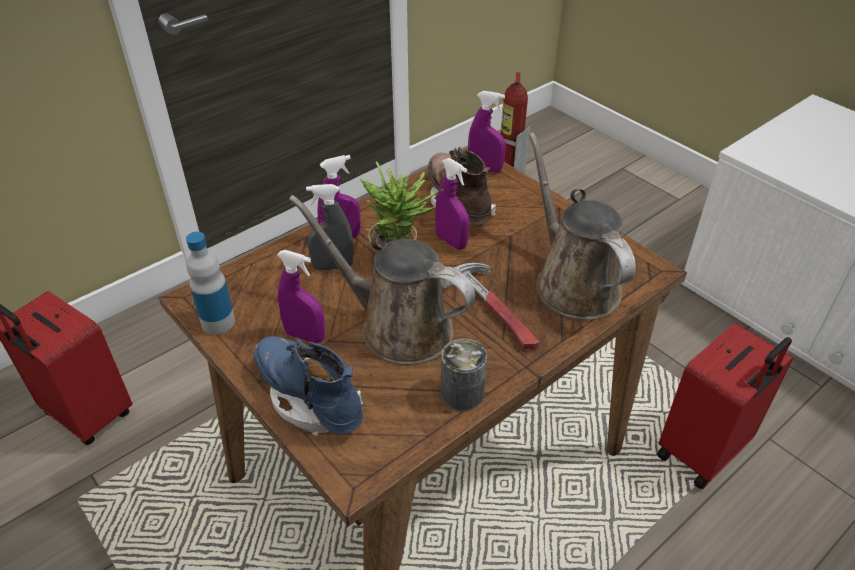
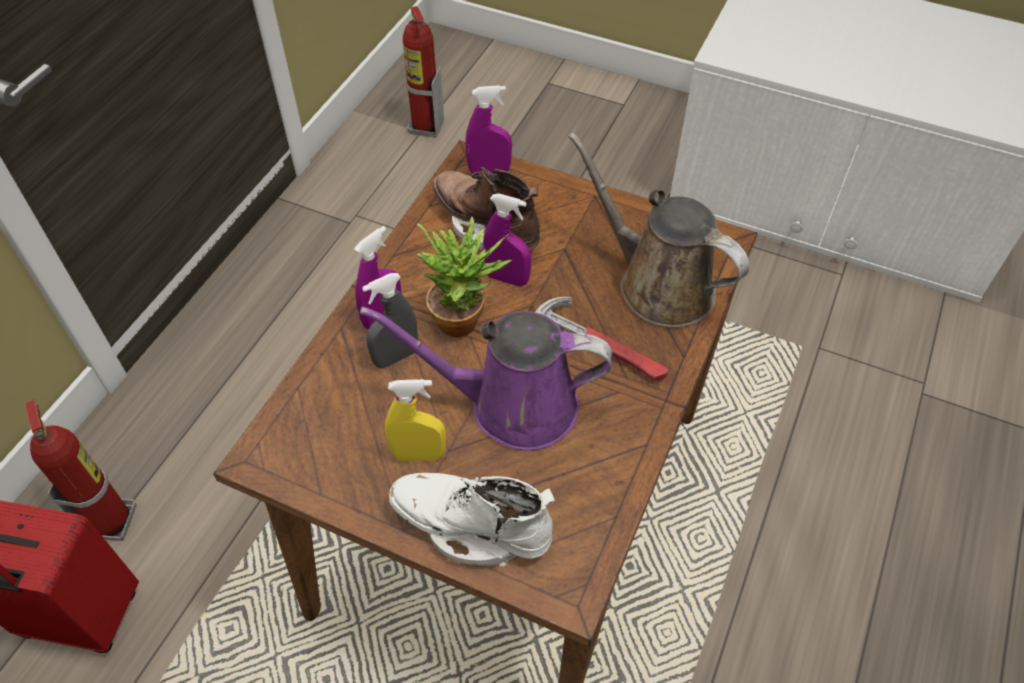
camera: 25 degrees left, 10 degrees up
(144, 360) = (111, 520): none -> fire extinguisher
(218, 322) = (308, 477): bottle -> none
(305, 336) = (419, 455): purple spray bottle -> yellow spray bottle
(310, 399) = (472, 527): blue boot -> white boot
(397, 327) = (512, 405): brown watering can -> purple watering can
(462, 393) = (622, 456): can -> none
(704, 452) = (768, 386): red suitcase -> none

